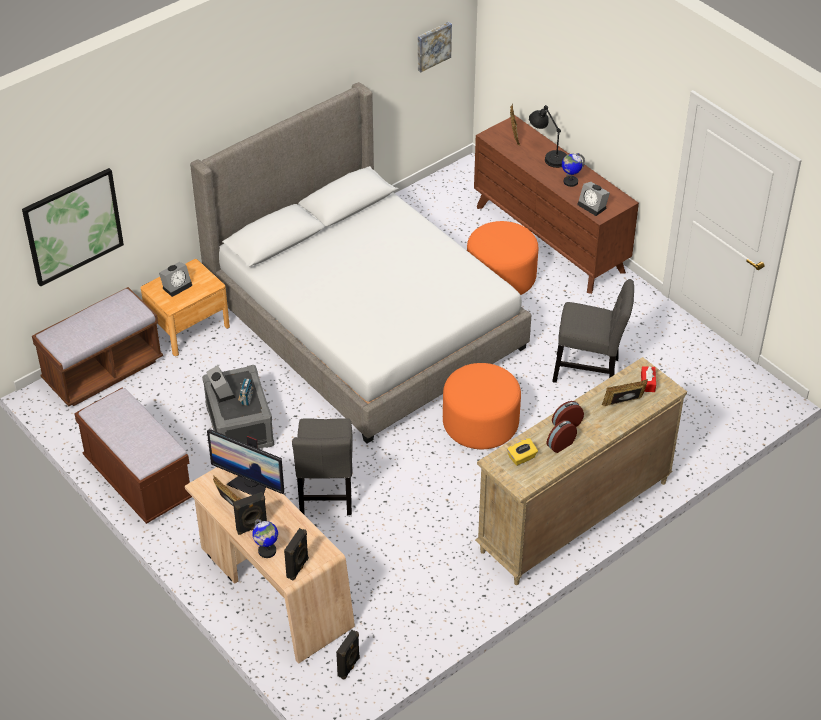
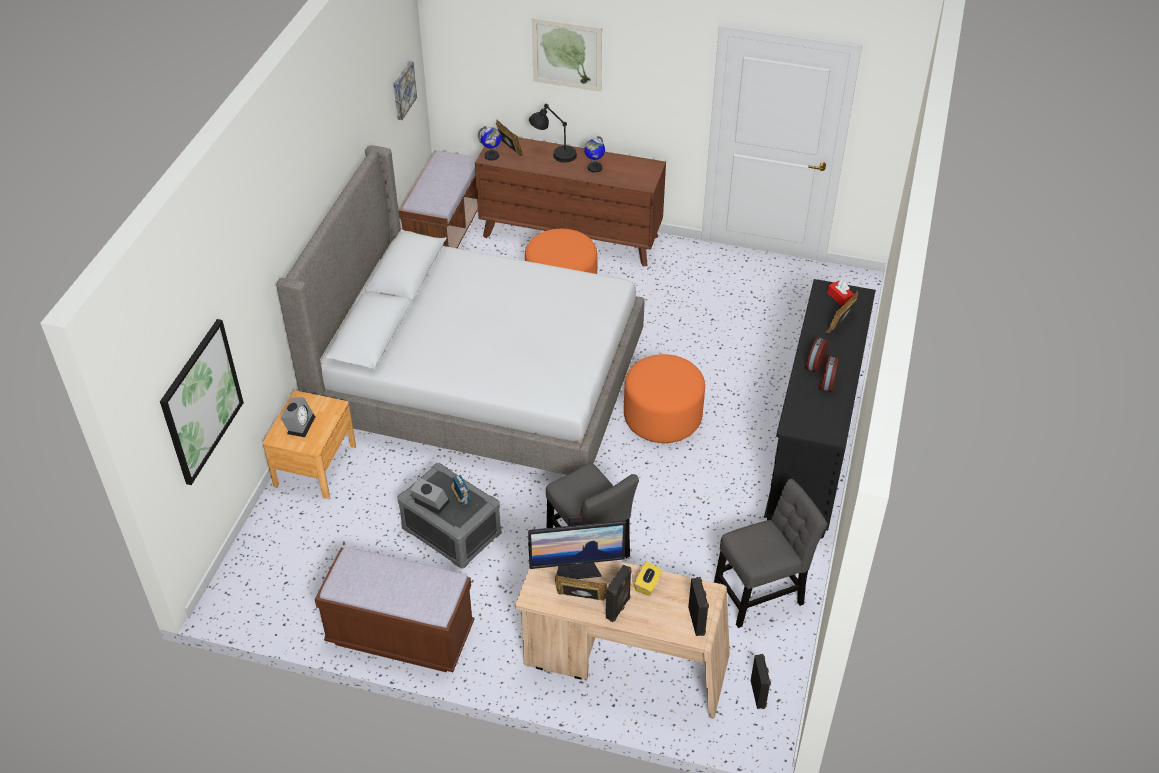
camera: 35 degrees left, 0 degrees up
(103, 371) = (266, 550): brown bench -> brown bench (444, 231)
(267, 551) = (654, 622): globe -> globe (491, 156)
(522, 458) = (809, 411): yellow tissue box -> yellow tissue box (647, 585)
(573, 517) = (810, 455): beige dresser -> black dresser
(577, 67) = (567, 54): none -> picture
(590, 371) = (707, 329): grey chair -> grey chair (762, 594)
(593, 206) = (633, 180): alarm clock -> none

